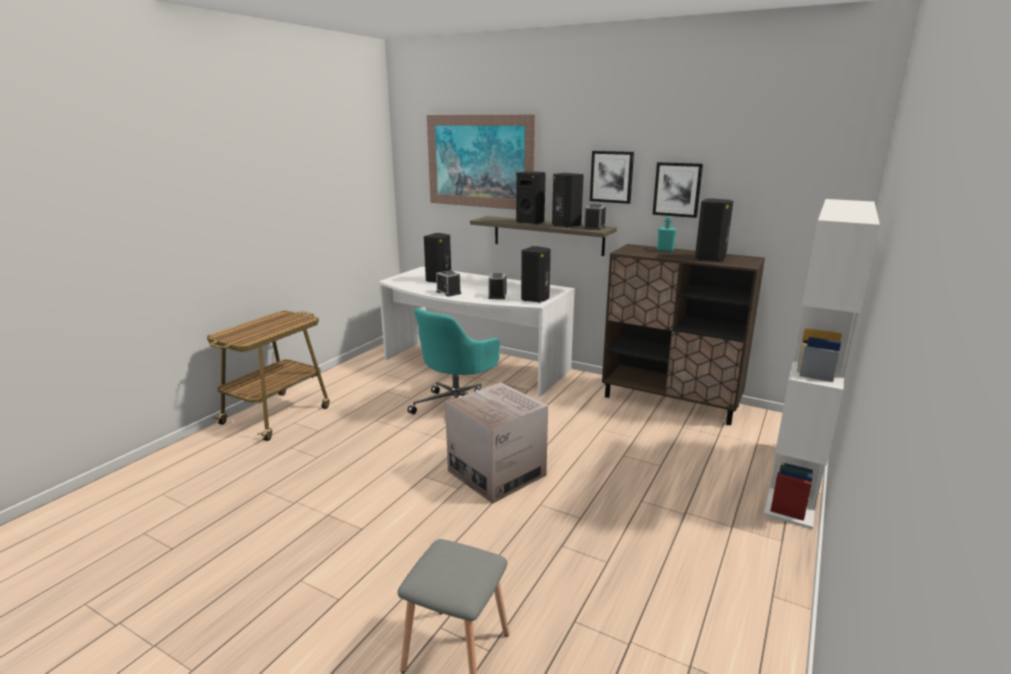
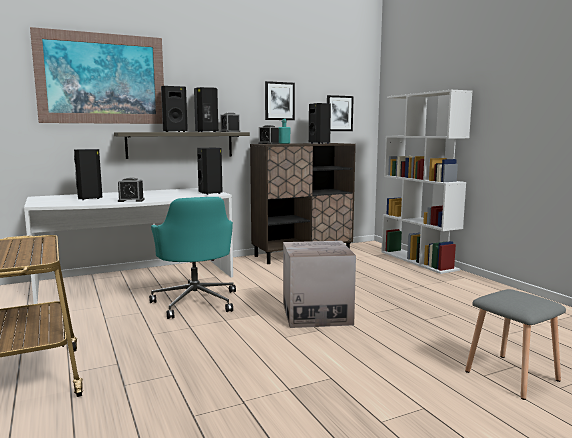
camera: 55 degrees left, 10 degrees down
(497, 295) = (177, 196): alarm clock -> alarm clock (268, 144)
(611, 177) = (232, 92): picture -> picture (339, 113)

